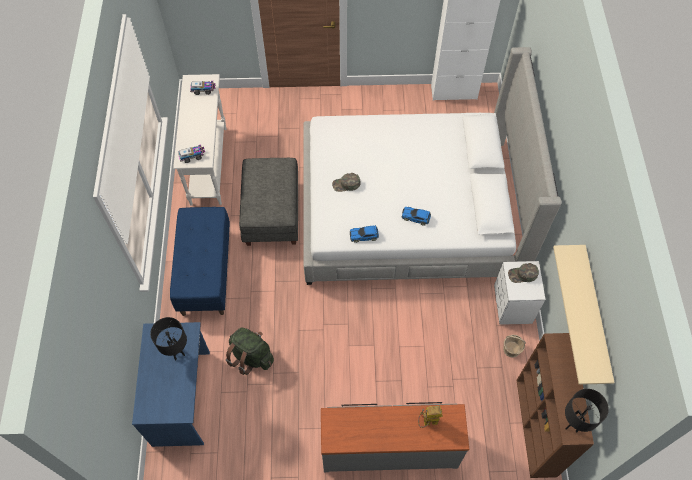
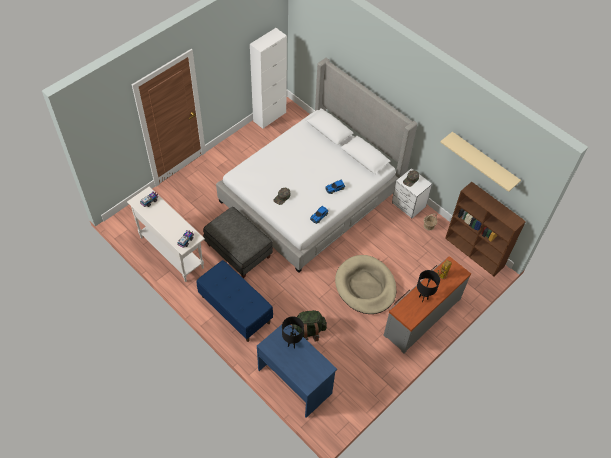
camera: 45 degrees left, 5 degrees down
(362, 359) = (365, 286): none -> beige dog bed
(572, 425) = (510, 220): black table lamp -> black table lamp (423, 298)

